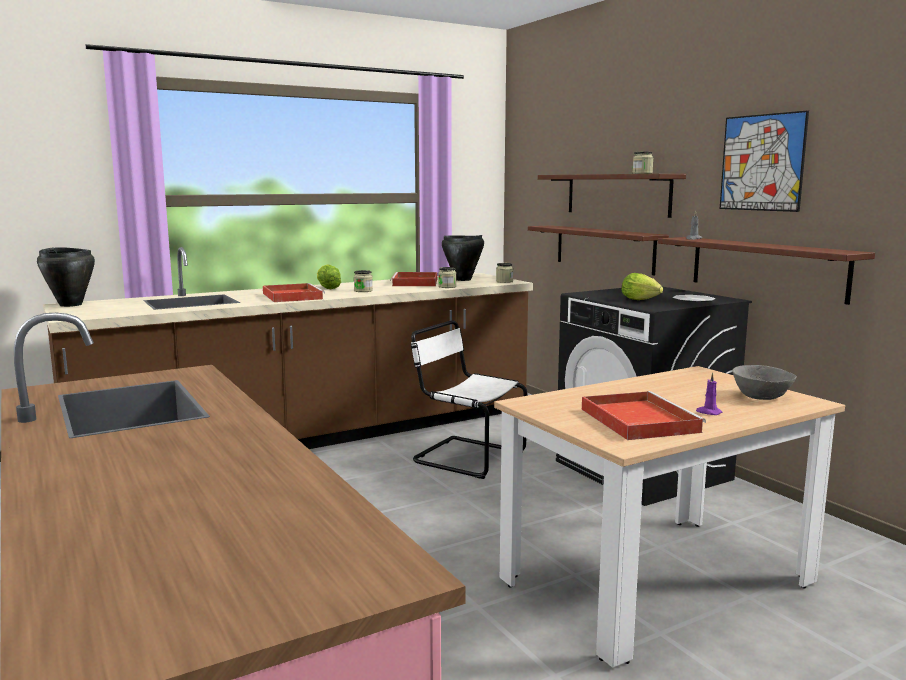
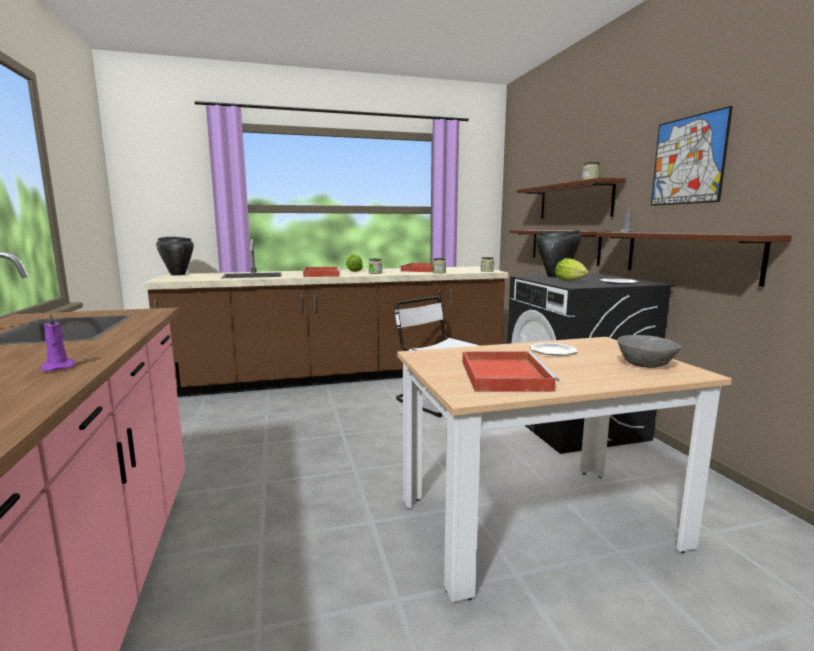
camera: 15 degrees right, 0 degrees up
(463, 279) = (457, 269): black cooking pot -> black cooking pot (556, 276)
(660, 388) = (552, 351): none -> plate
(708, 412) = (579, 374): purple candle -> purple candle (58, 367)

